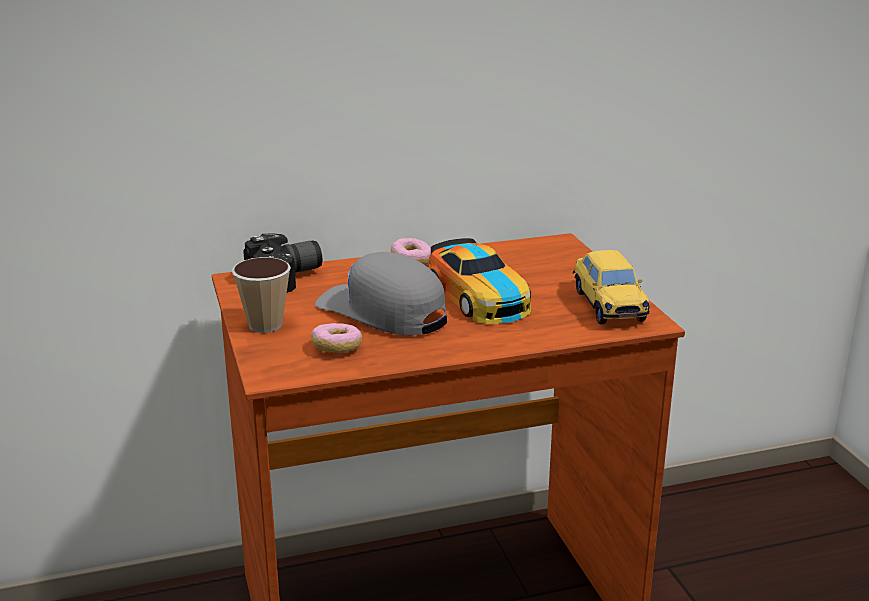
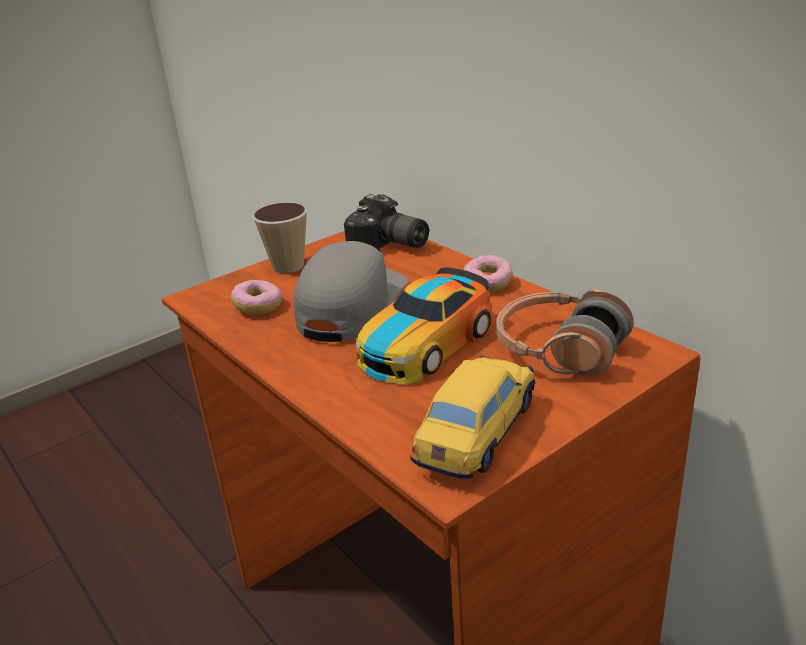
camera: 70 degrees right, 5 degrees up
(532, 262) = (560, 350): none -> headphones
(608, 305) = (476, 434): toy car -> toy car turned 150 degrees clockwise

